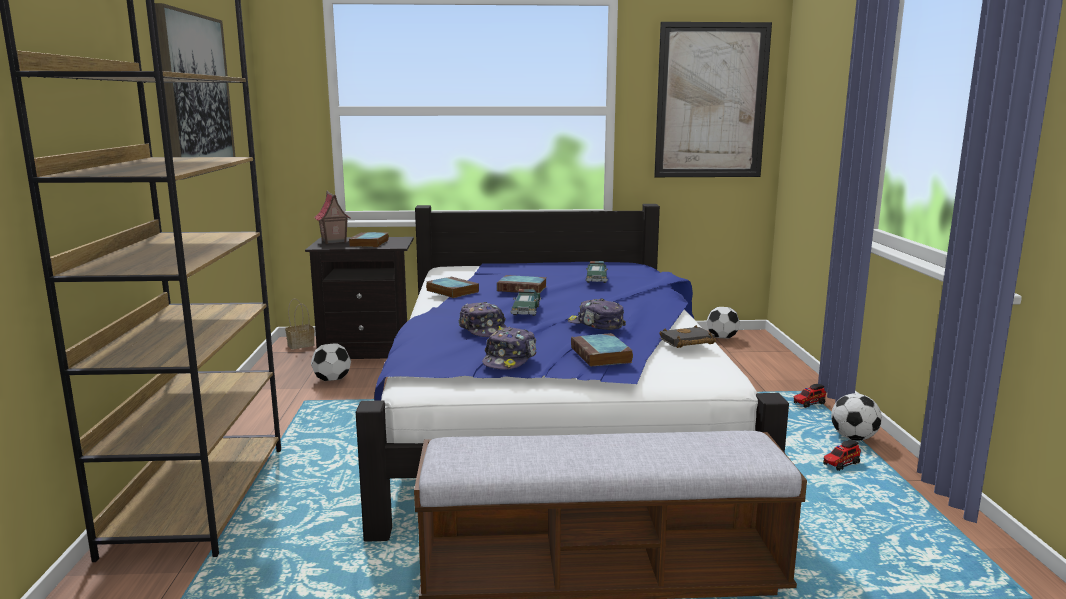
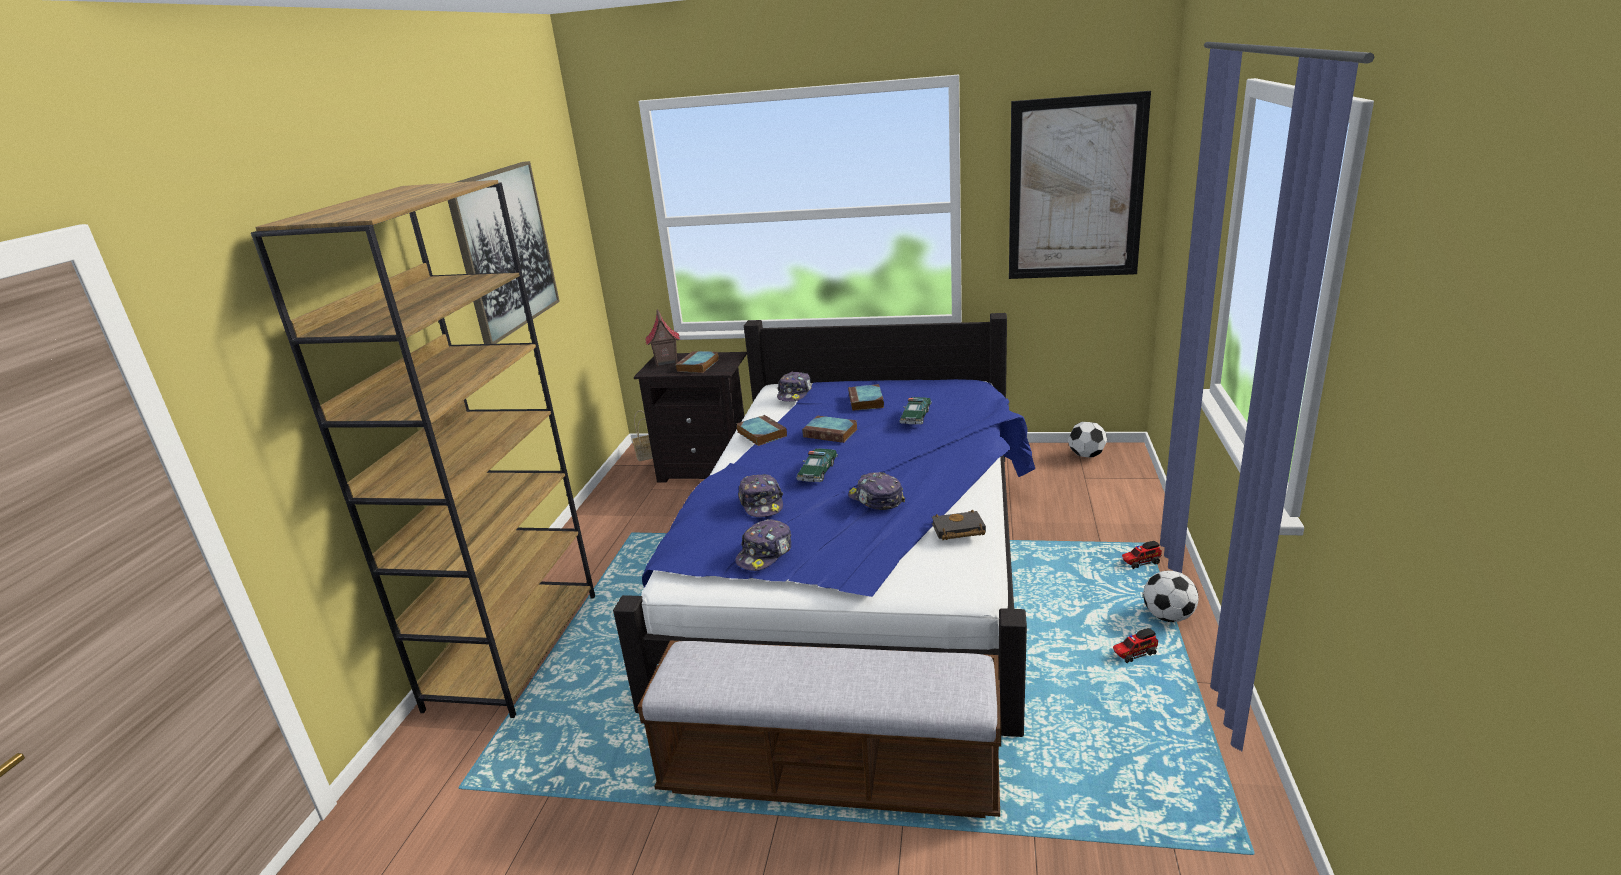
camera: 15 degrees right, 10 degrees up
(332, 380) = (663, 506): football -> none
(469, 268) = (795, 393): none -> cap
(602, 355) = (856, 552): book -> book (866, 401)

